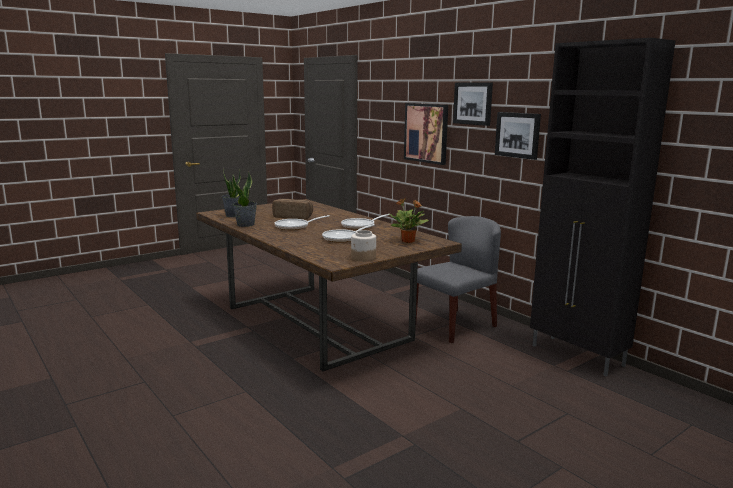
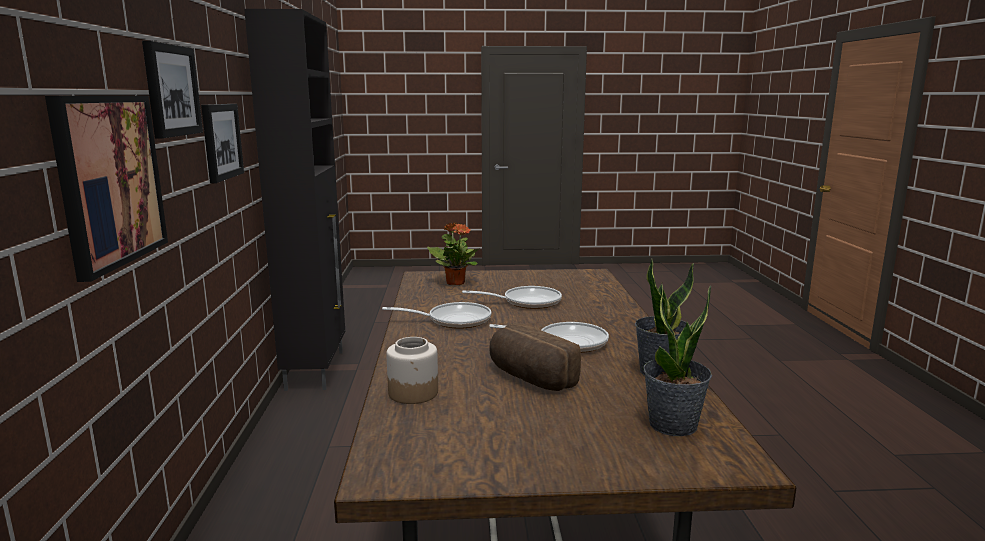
camera: 145 degrees left, 0 degrees up
(363, 258) = (552, 274): jar -> jar (413, 393)
(454, 325) = (340, 441): grey chair -> none

